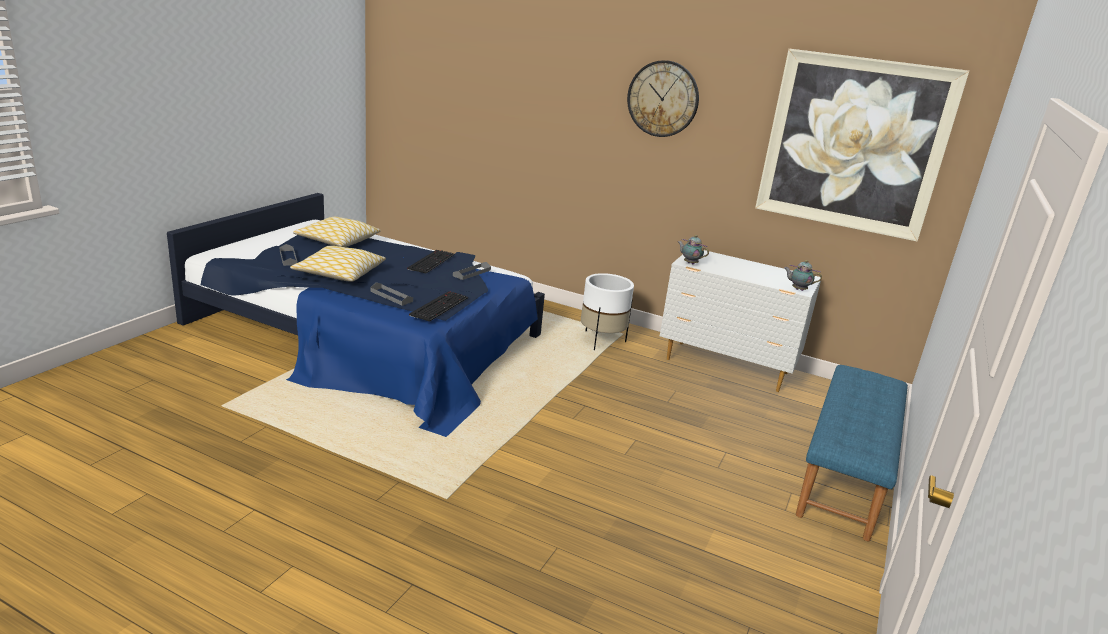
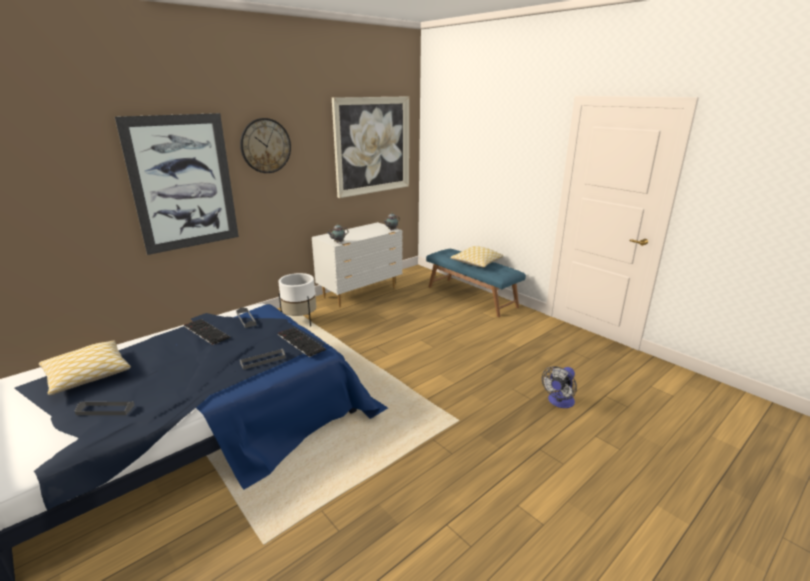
camera: 65 degrees left, 0 degrees up
(339, 273) = (184, 381): pillow -> pillow (476, 263)
(548, 607) = (559, 402): none -> fan
(555, 118) = (183, 183): none -> picture

